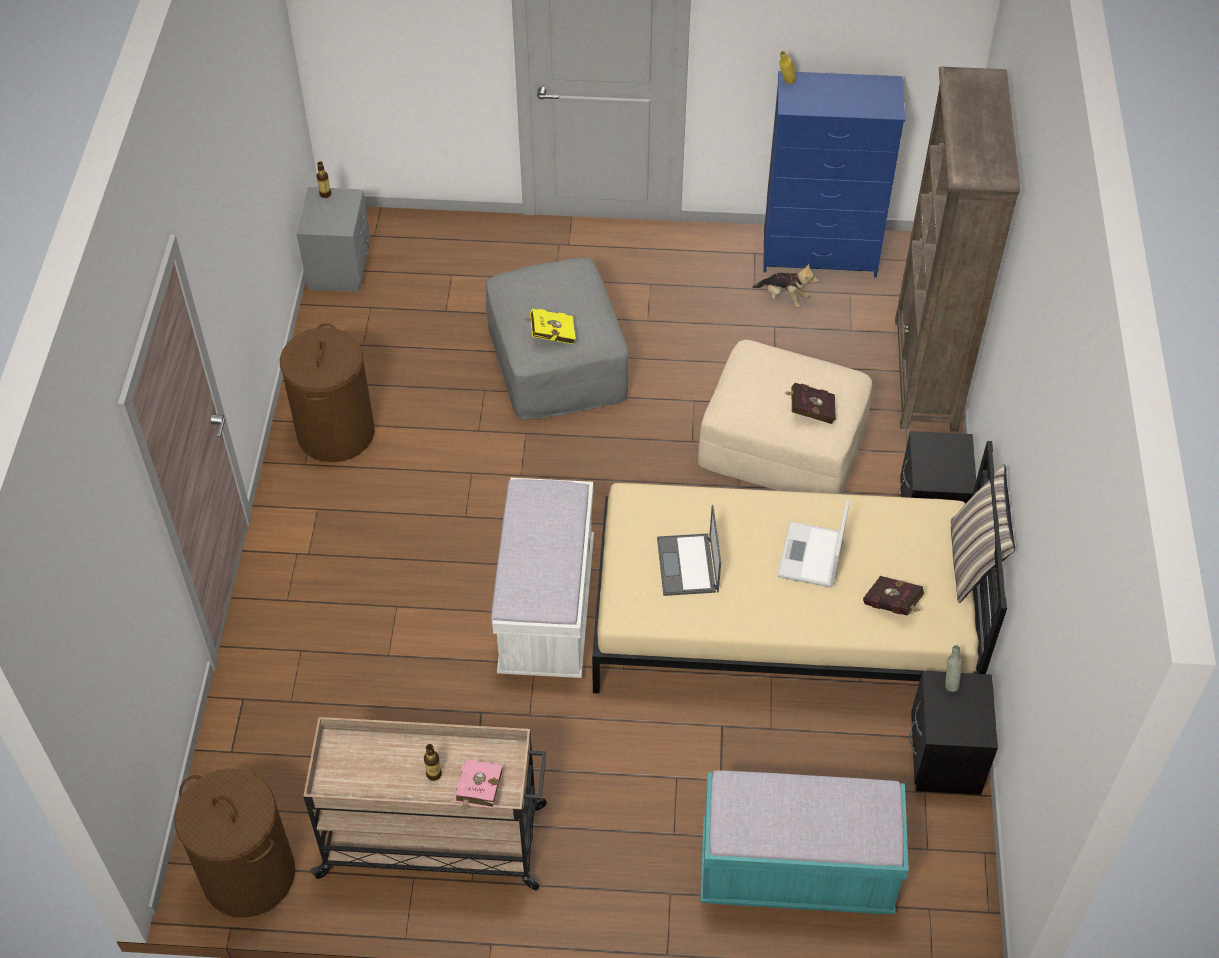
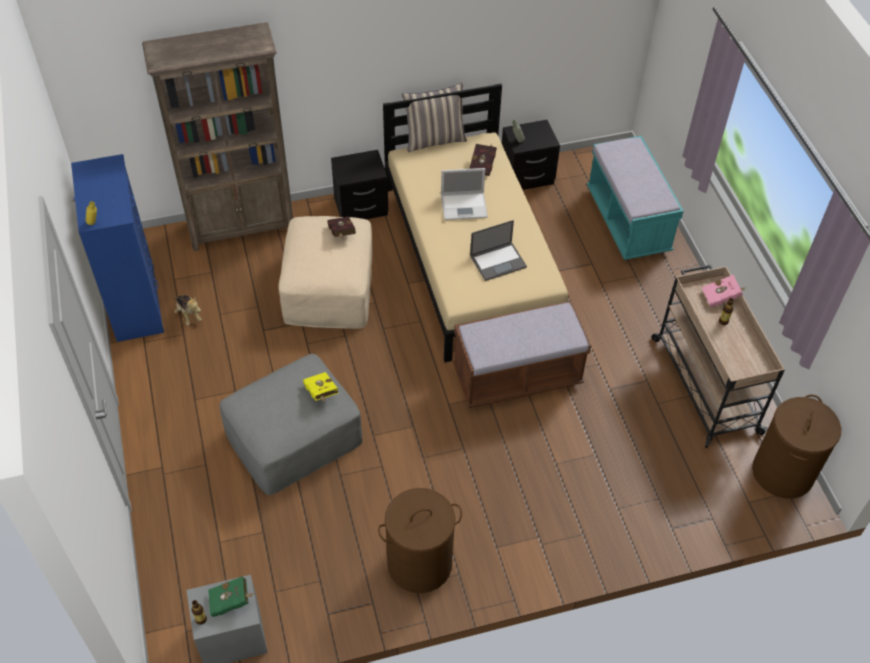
camera: 110 degrees left, 0 degrees up
(331, 218) = (232, 601): none -> green book
(547, 608) = (517, 377): white bench -> brown bench
(784, 298) = (188, 314): plush toy -> plush toy turned 135 degrees clockwise

